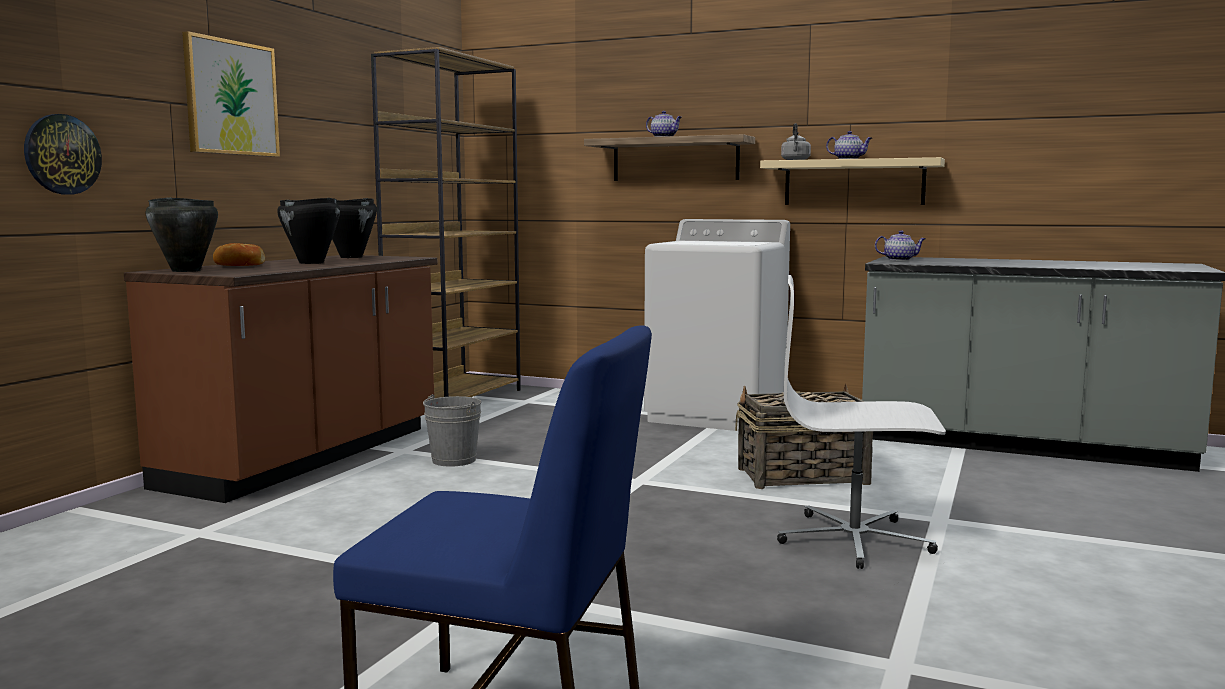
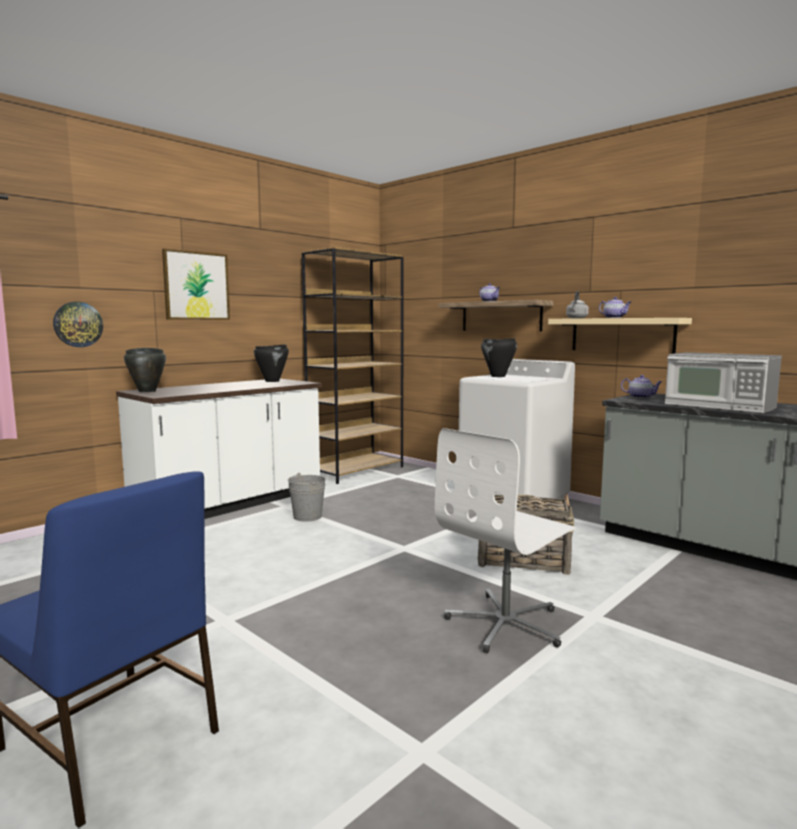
camera: 20 degrees right, 0 degrees up
(239, 265) = (190, 387): bread -> none
(308, 457) = (231, 504): brown counter -> white counter
(311, 263) = (233, 386): black cooking pot -> black cooking pot (498, 376)
(855, 540) = (506, 624): white office chair -> white office chair turned 75 degrees counterclockwise
(1004, 263) = (719, 406): none -> microwave

